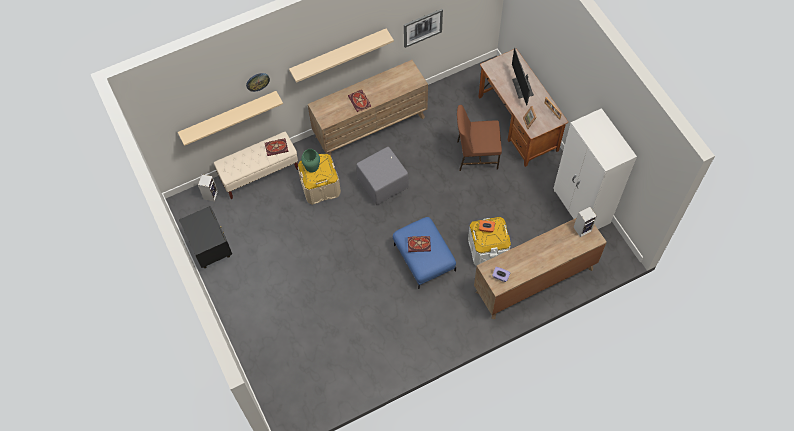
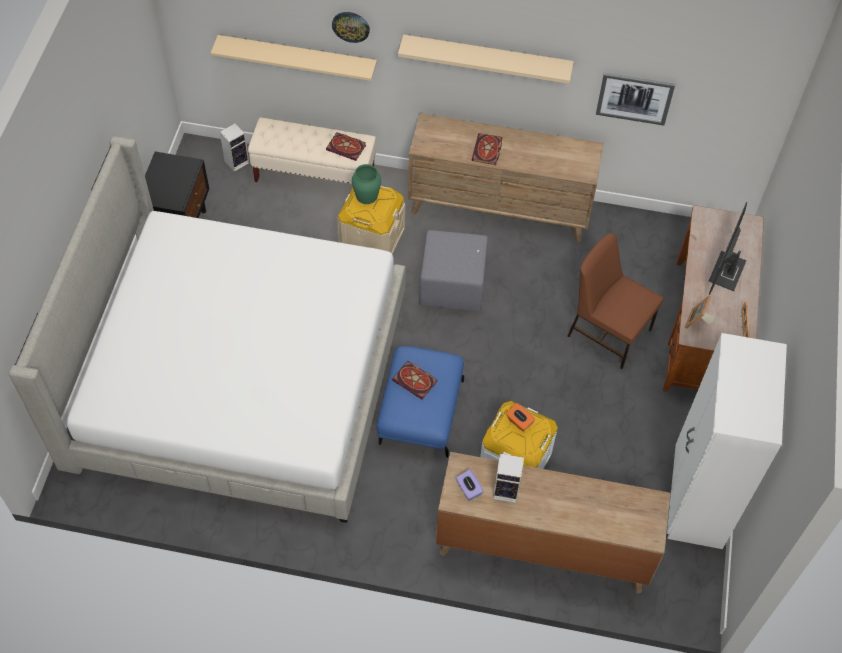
camera: 35 degrees right, 5 degrees down
(320, 307) = (239, 378): none -> bed
(582, 228) = (644, 509): speaker -> speaker (507, 490)

